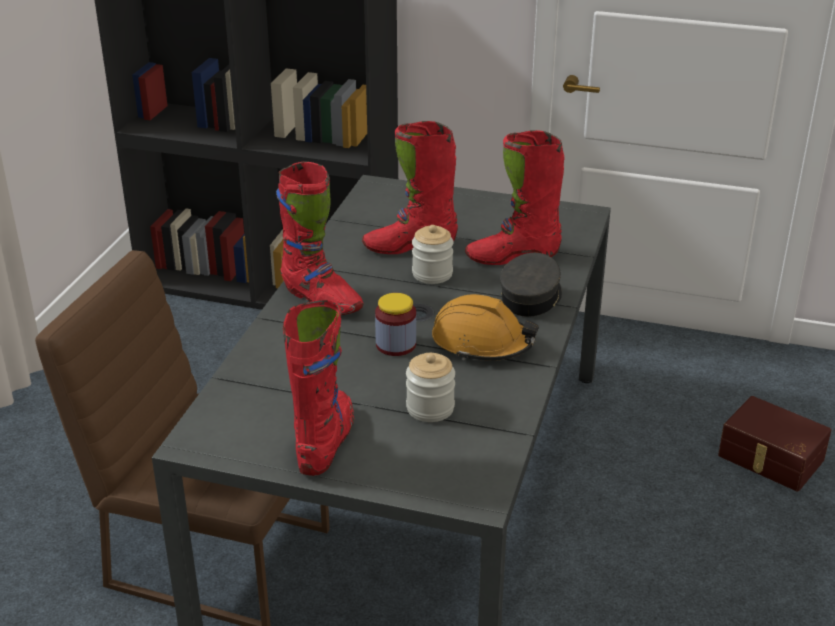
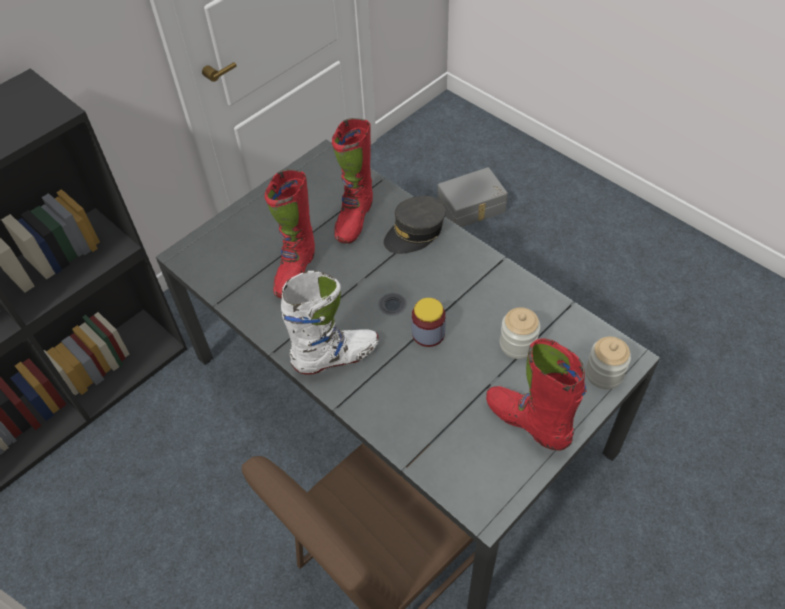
camera: 60 degrees left, 20 degrees up
(321, 299) = (336, 357): red boot -> white boot
(432, 274) = (346, 274): jar -> jar (604, 373)
(482, 343) = (455, 283): orange hard hat -> none
(531, 297) = (415, 232): grey cap -> grey cap turned 90 degrees counterclockwise
(770, 459) = (472, 208): brown storage box -> grey storage box

